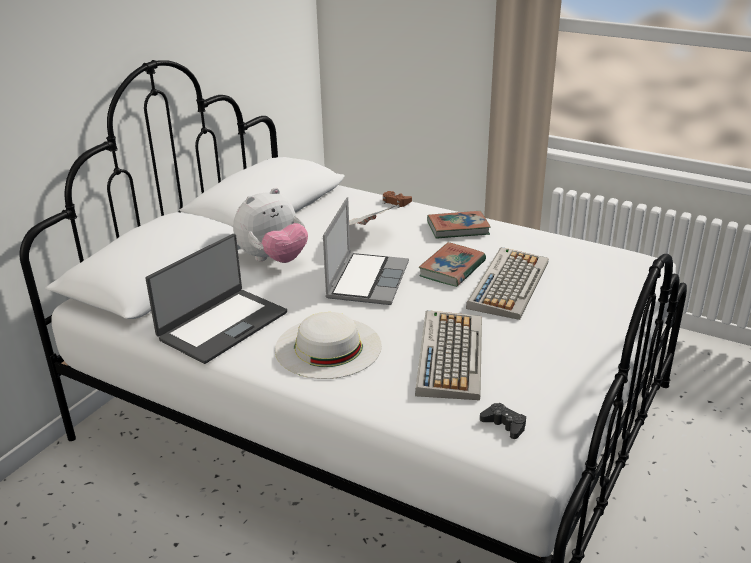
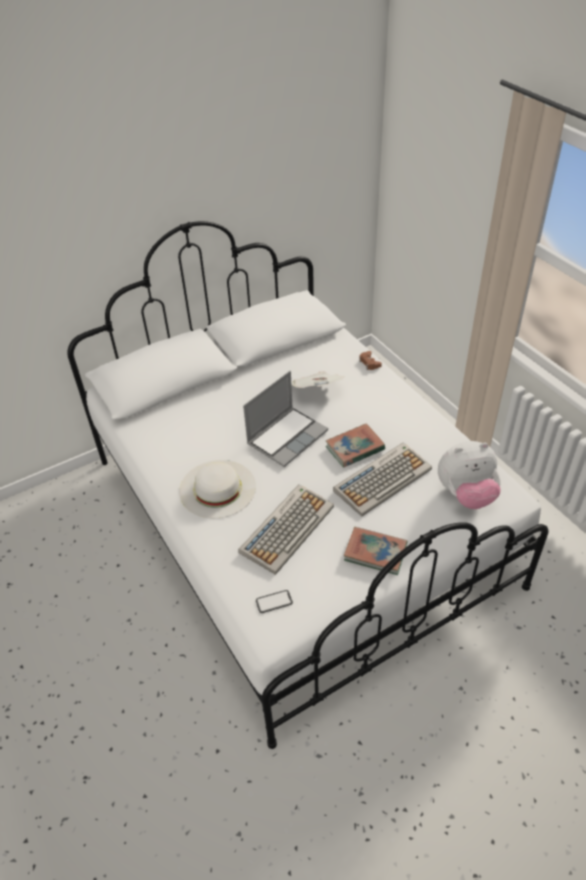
camera: 30 degrees right, 15 degrees up
(222, 325) = (168, 443): laptop -> none
(273, 259) = (241, 393): plush toy -> plush toy (466, 494)
(458, 228) = (393, 408): book -> book (375, 553)
(504, 425) = (274, 602): black game controller -> phone

